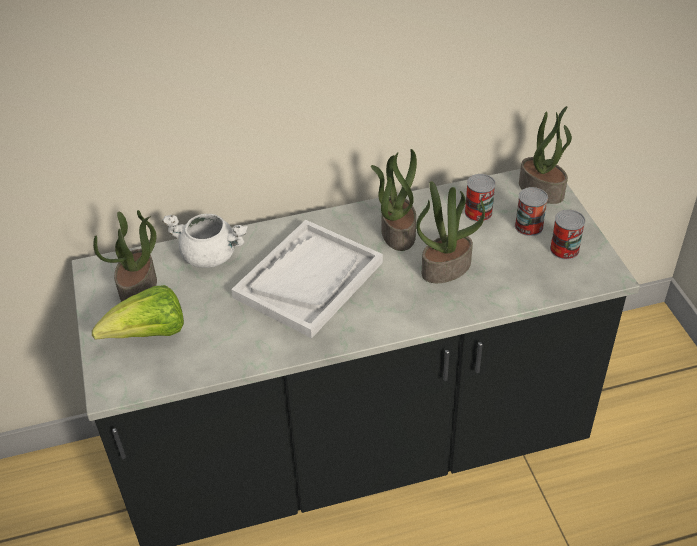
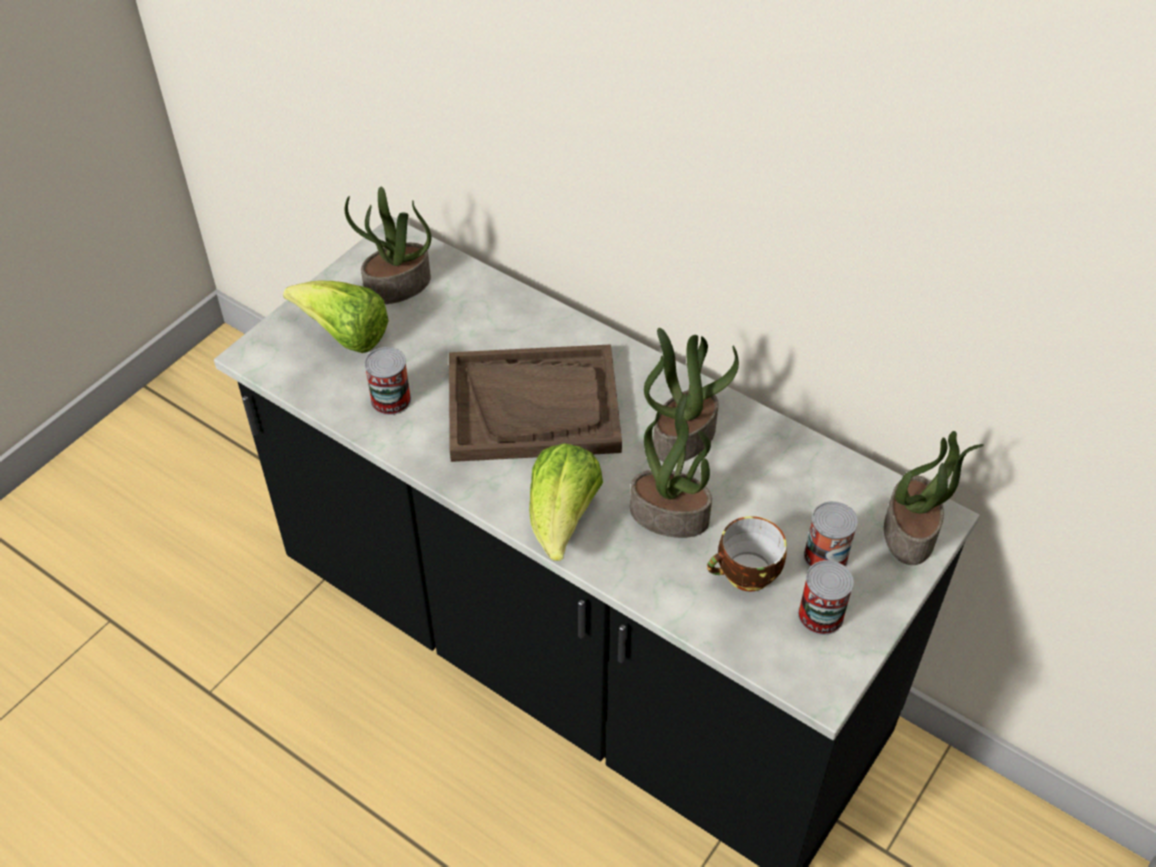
camera: 50 degrees right, 5 degrees up
(211, 255) = (493, 308): white cooking pot -> none
(308, 279) = (534, 406): white tray -> brown tray
(406, 312) = (562, 520): none -> lettuce
(478, 212) = (798, 492): can -> can (391, 400)
(514, 262) = (745, 575): none -> cup

